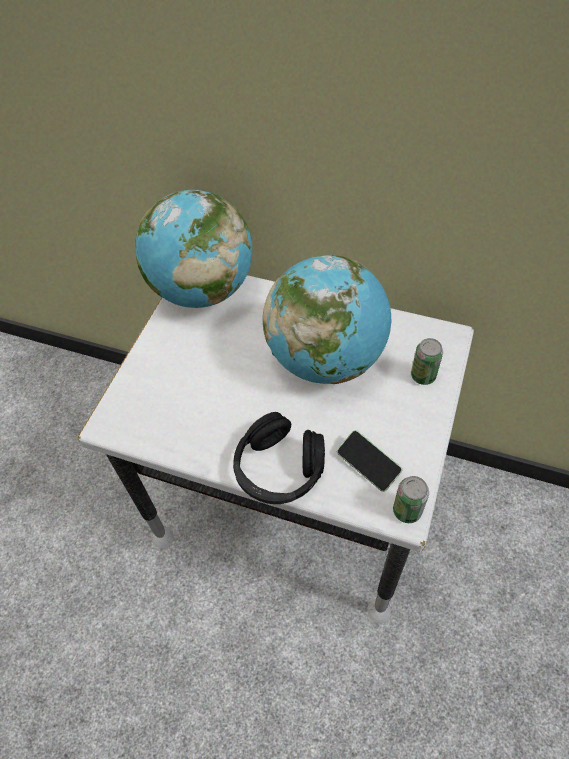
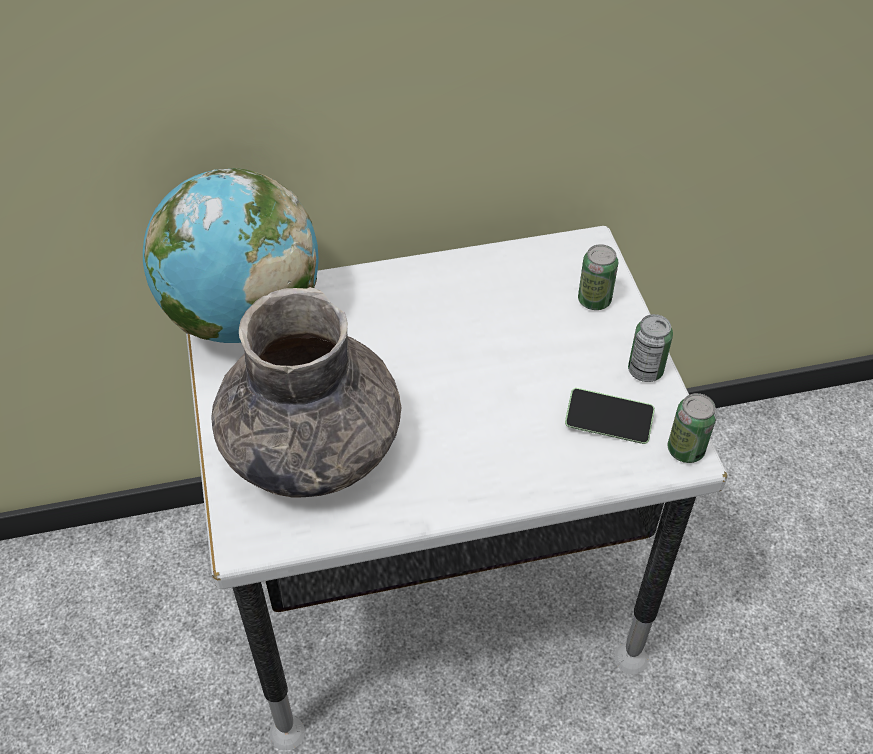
camera: 35 degrees left, 5 degrees down
(180, 387) = (311, 447): none -> grey vase
(279, 469) = (511, 478): black headphones -> none
(326, 358) = (469, 330): globe -> none
(421, 441) = (645, 371): none -> can

